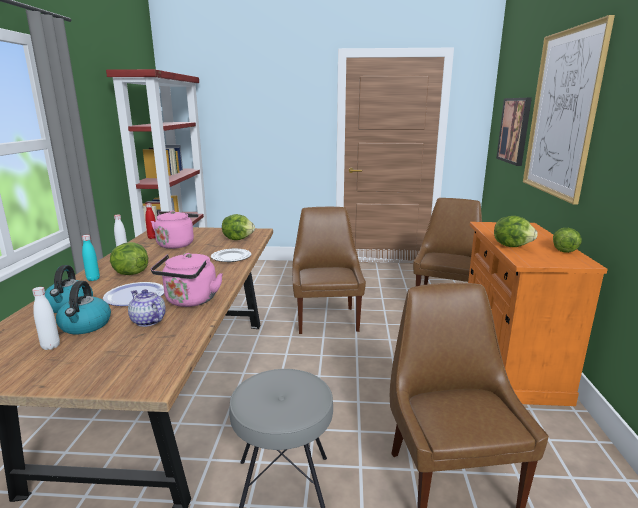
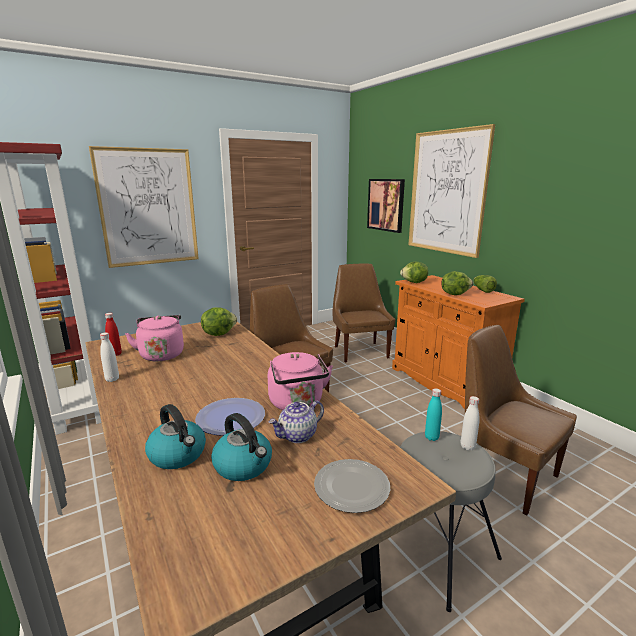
camera: 35 degrees left, 0 degrees up
(50, 346) = (252, 501): white bottle -> white bottle (467, 446)
(93, 279) = (140, 418): turquoise bottle -> turquoise bottle (431, 437)
(130, 273) = (174, 398): lettuce -> lettuce (414, 282)
(147, 321) = (297, 436): teapot -> teapot turned 45 degrees counterclockwise
(230, 257) = (248, 353): plate -> plate (351, 488)
(265, 125) = (148, 207): none -> picture

